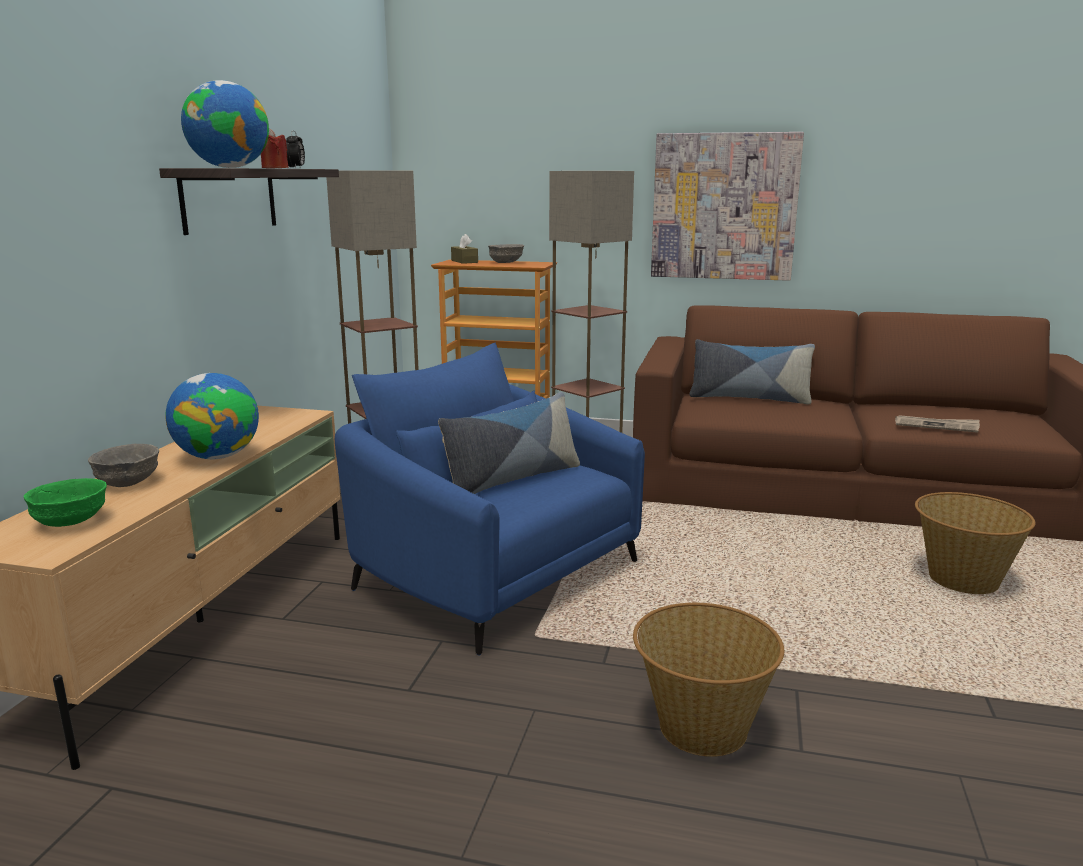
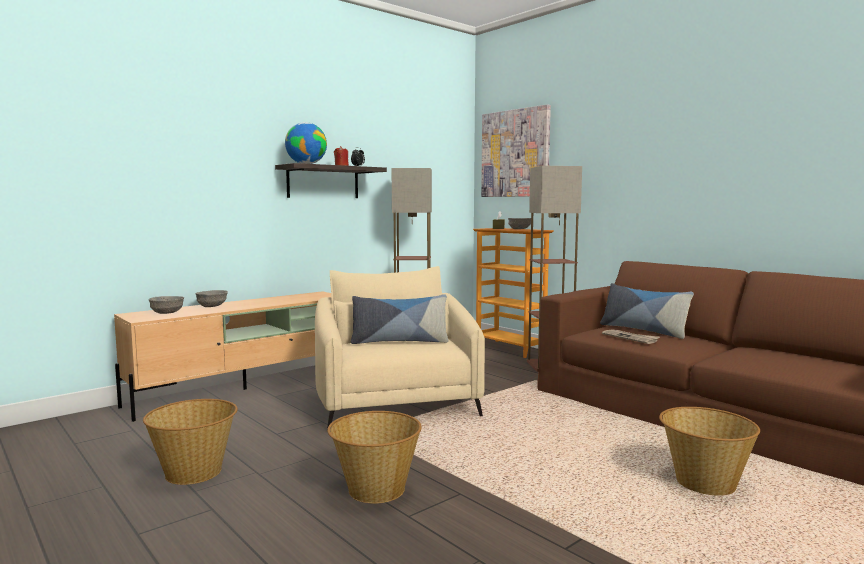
camera: 35 degrees right, 10 degrees down
(70, 522) = (166, 313): green bowl -> grey bowl
(218, 456) = (261, 304): globe -> none
(396, 821) = (194, 472): none -> basket
(497, 573) = (397, 403): blue armchair -> beige armchair
(724, 207) = (661, 191): picture -> picture (515, 153)
(936, 426) = (761, 363): newspaper -> newspaper (630, 338)

